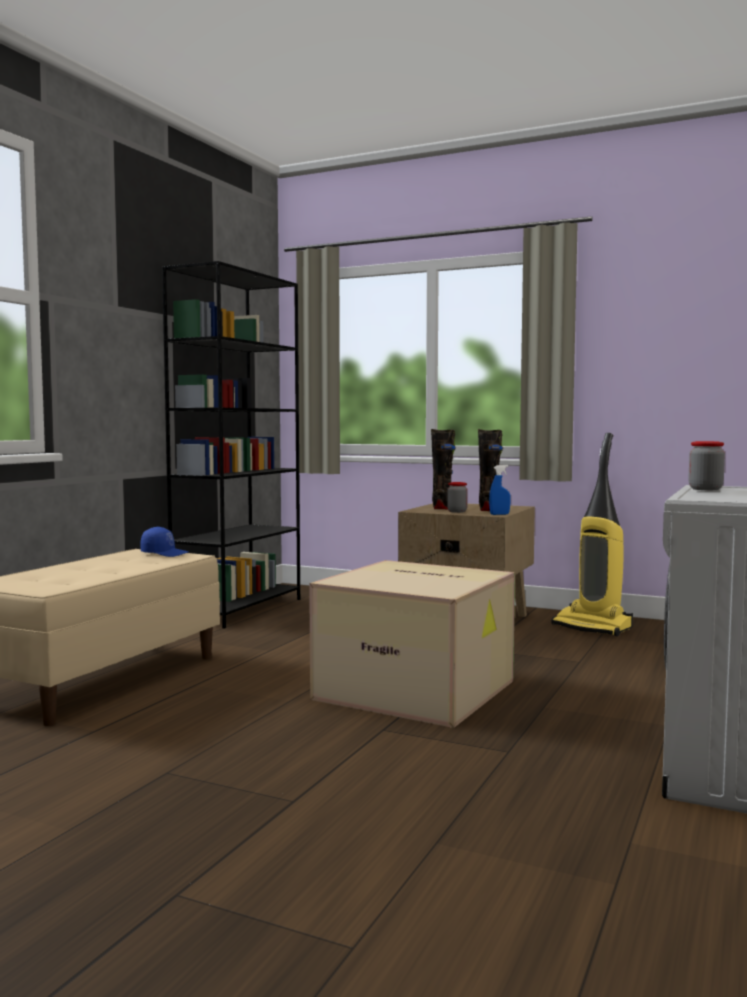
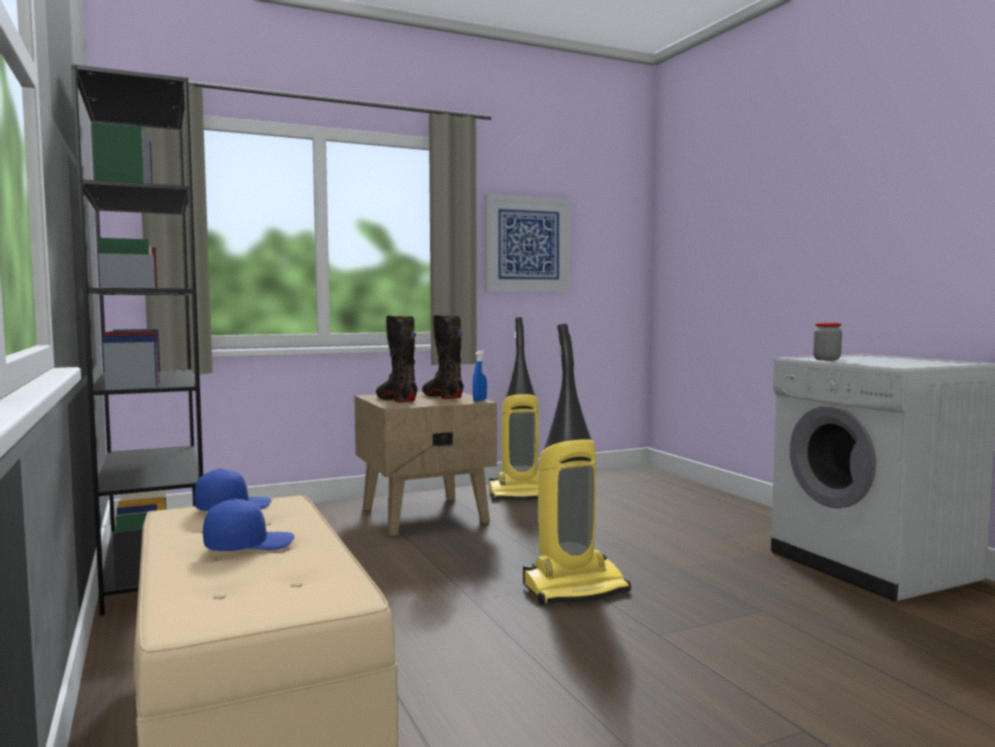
camera: 50 degrees left, 0 degrees up
(104, 567) = (249, 545): none -> blue cap
(418, 689) = (575, 588): cardboard box -> vacuum cleaner
(457, 511) = (433, 402): jar -> none
(648, 351) = (527, 244): none -> picture

